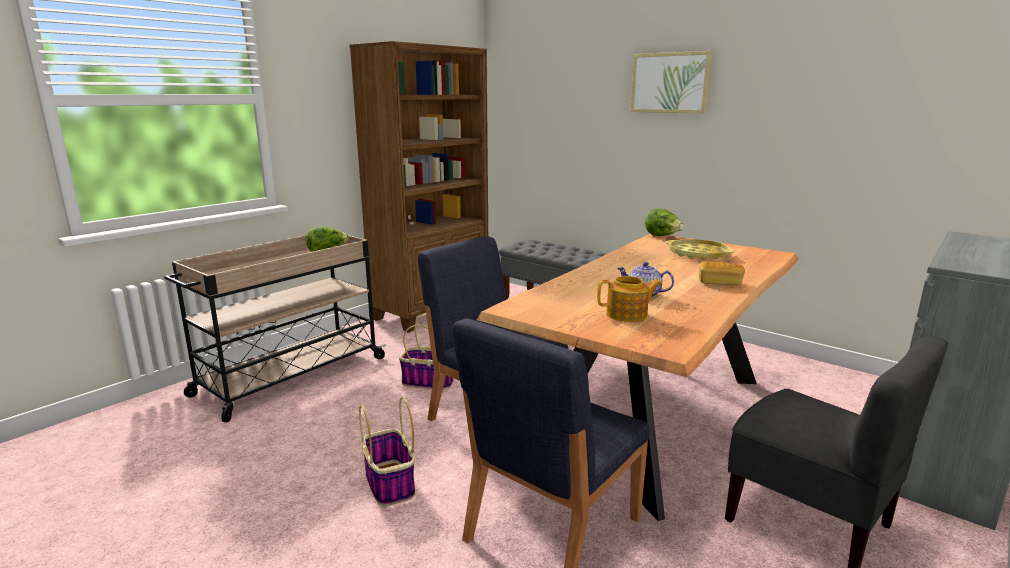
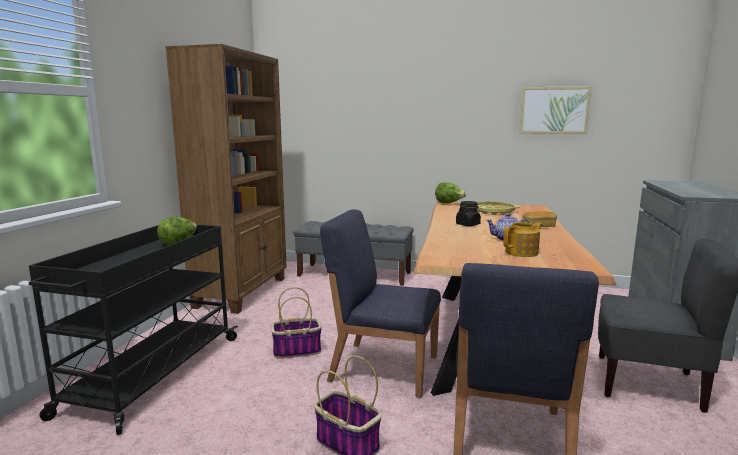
camera: 25 degrees left, 5 degrees down
(289, 377) = (152, 375): beige cart -> black cart
(631, 269) = (468, 224): none -> black jar
(670, 83) = (427, 90): picture -> picture (554, 110)

